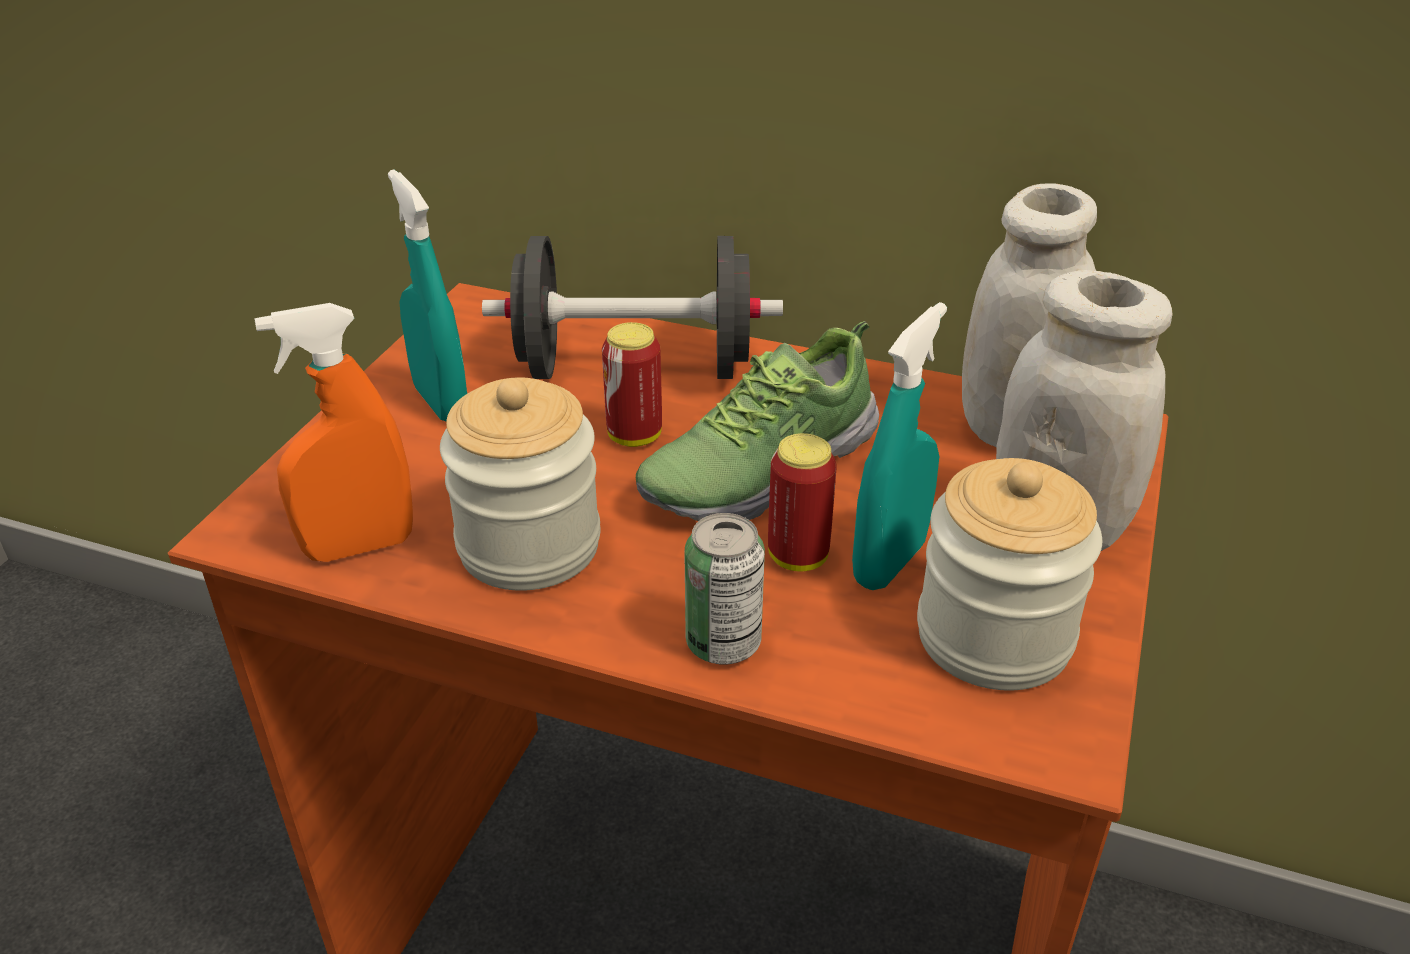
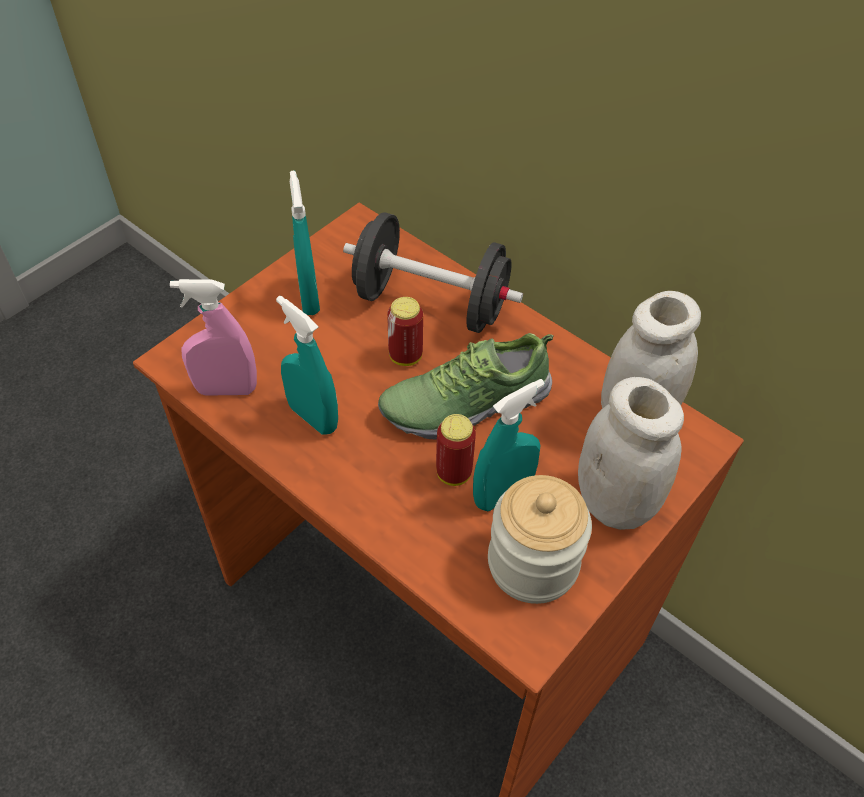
camera: 20 degrees right, 15 degrees up
(359, 546) = (226, 389): orange spray bottle -> pink spray bottle
(529, 545) = (313, 417): jar -> turquoise spray bottle
(723, 643) = (384, 516): can -> none

